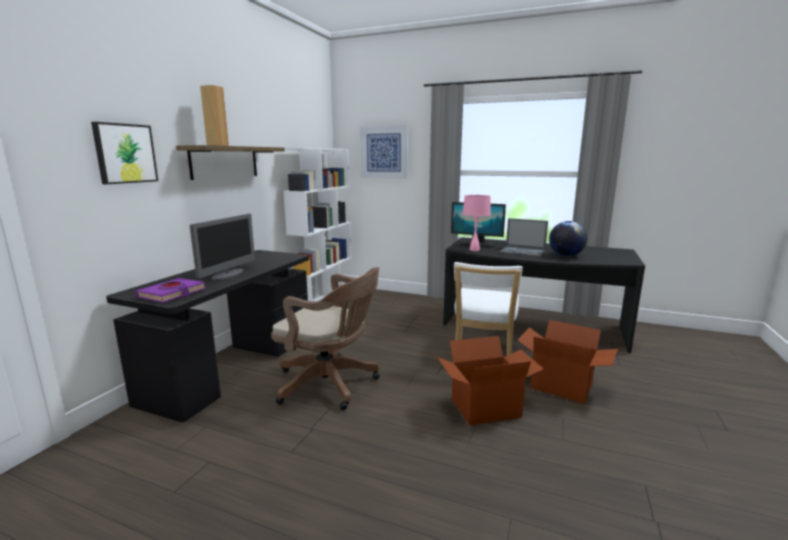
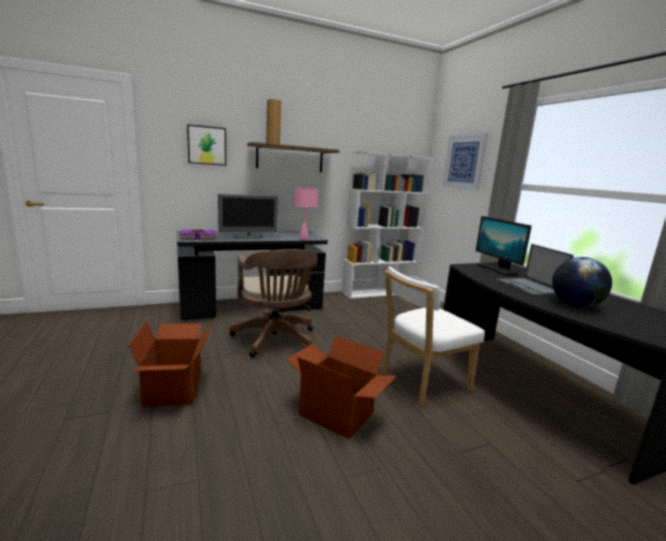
camera: 45 degrees right, 0 degrees up
(474, 250) = (477, 271): pink table lamp -> pink table lamp (304, 238)
(561, 385) = (446, 447): cardboard box -> cardboard box (175, 389)

